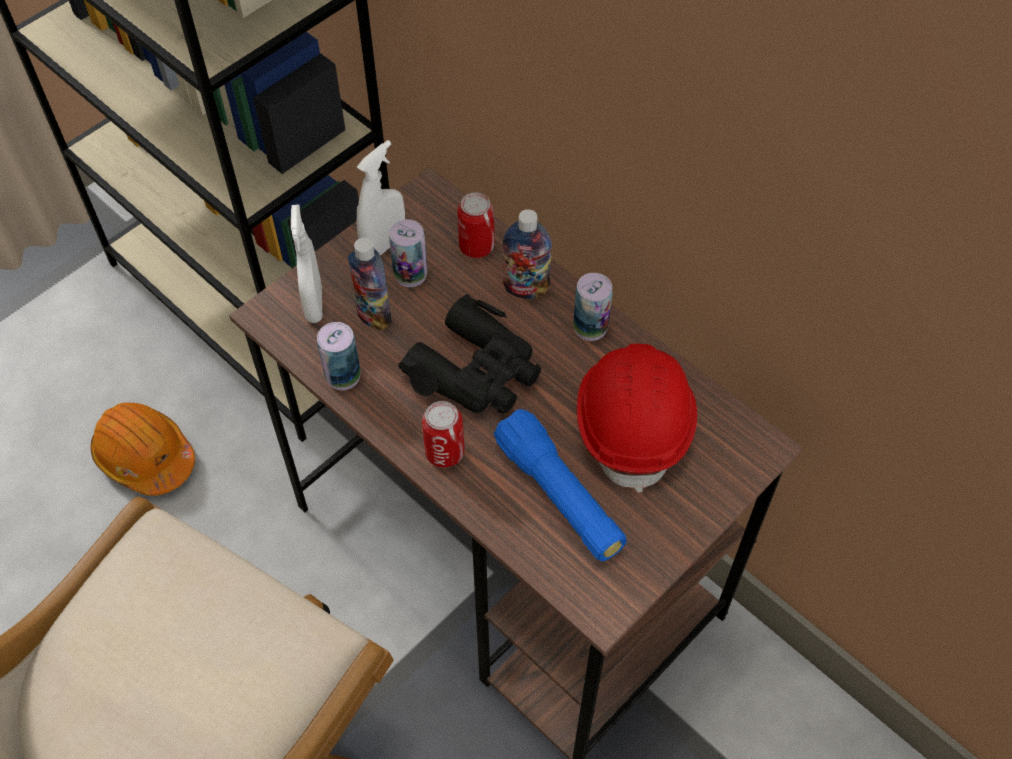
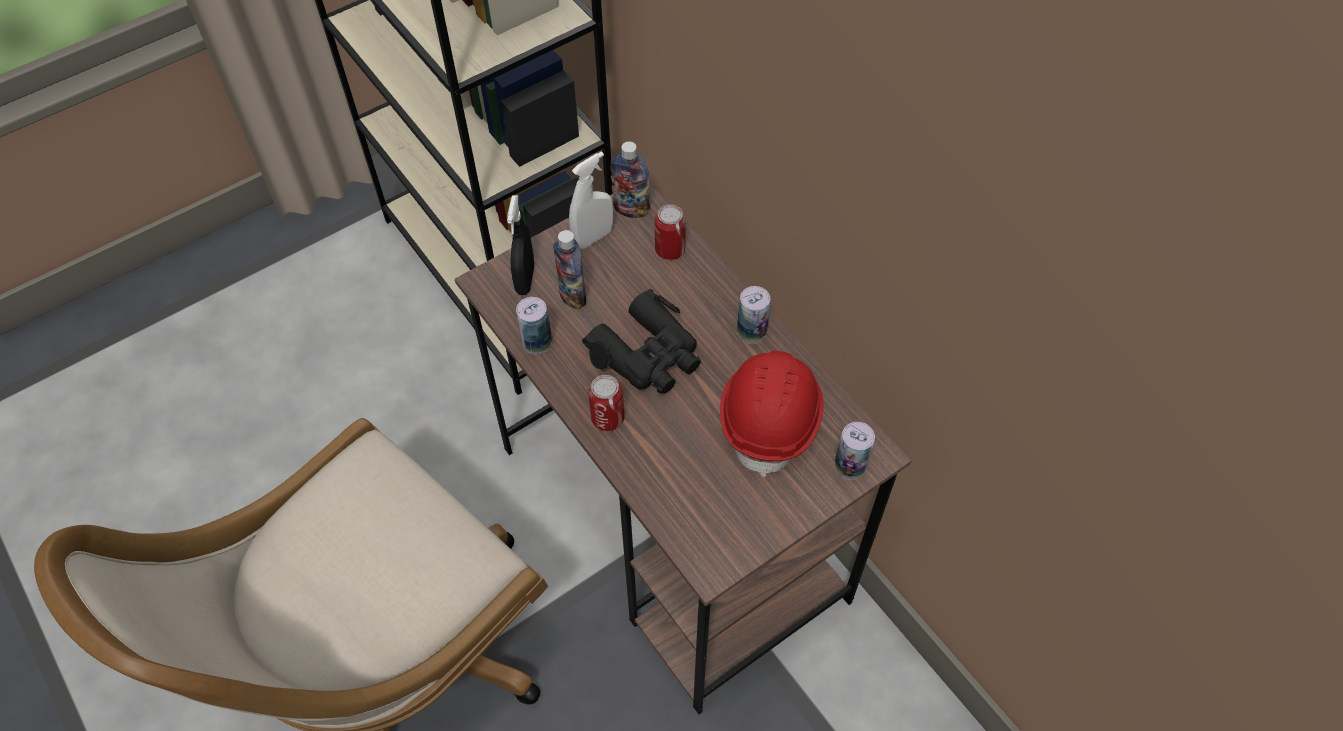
camera: 10 degrees right, 0 degrees up
(145, 456) = (385, 387): orange hard hat -> none
(314, 304) = (525, 279): white spray bottle -> black spray bottle
(410, 274) = (610, 266): can -> can (850, 466)
(526, 288) = (704, 291): bottle -> bottle (631, 209)
(559, 496) = (695, 469): blue flashlight -> none

